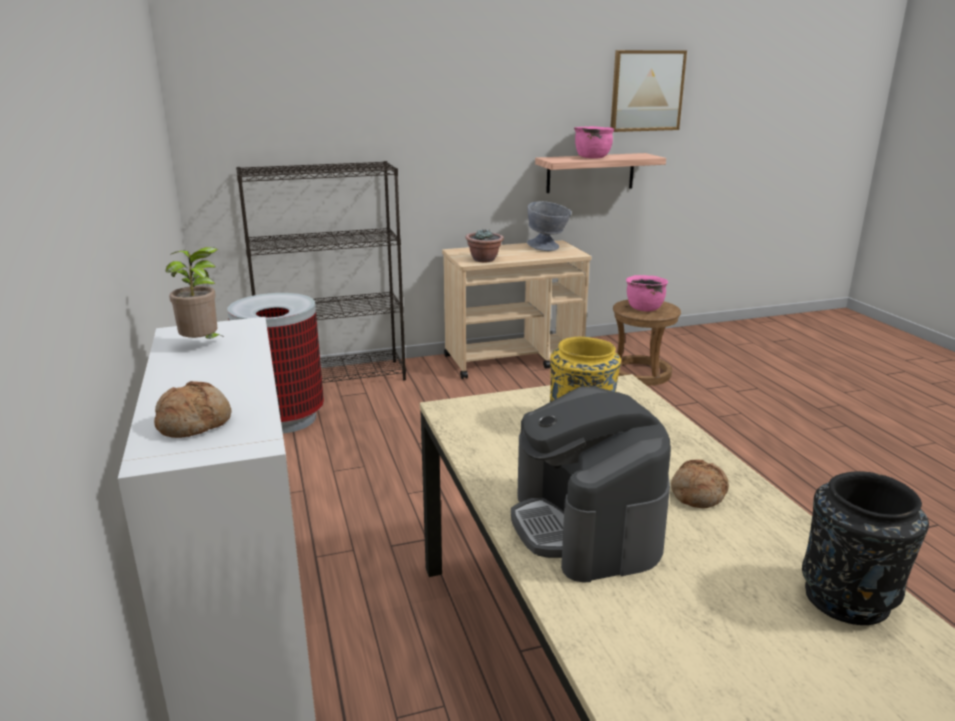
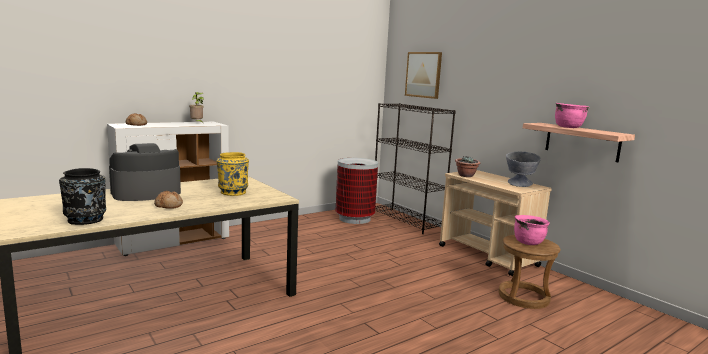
camera: 70 degrees right, 10 degrees down
(646, 91) = (640, 81): picture -> picture (423, 74)

